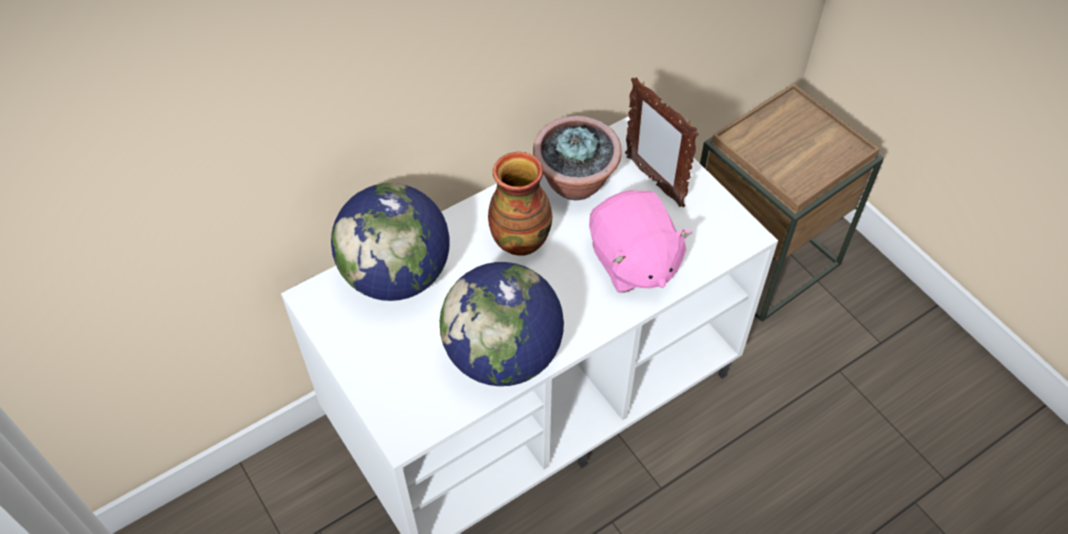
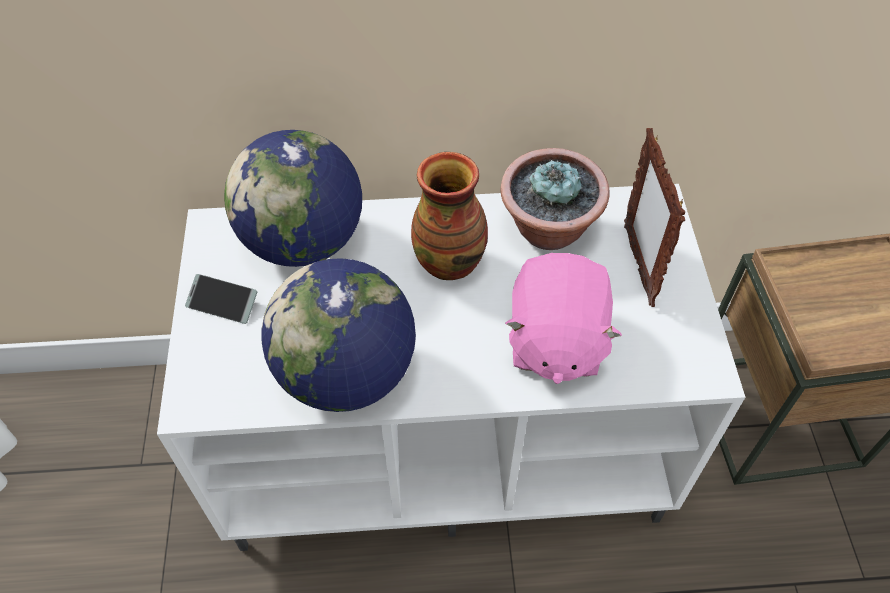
camera: 30 degrees right, 0 degrees up
(369, 351) = (222, 303): none -> phone

